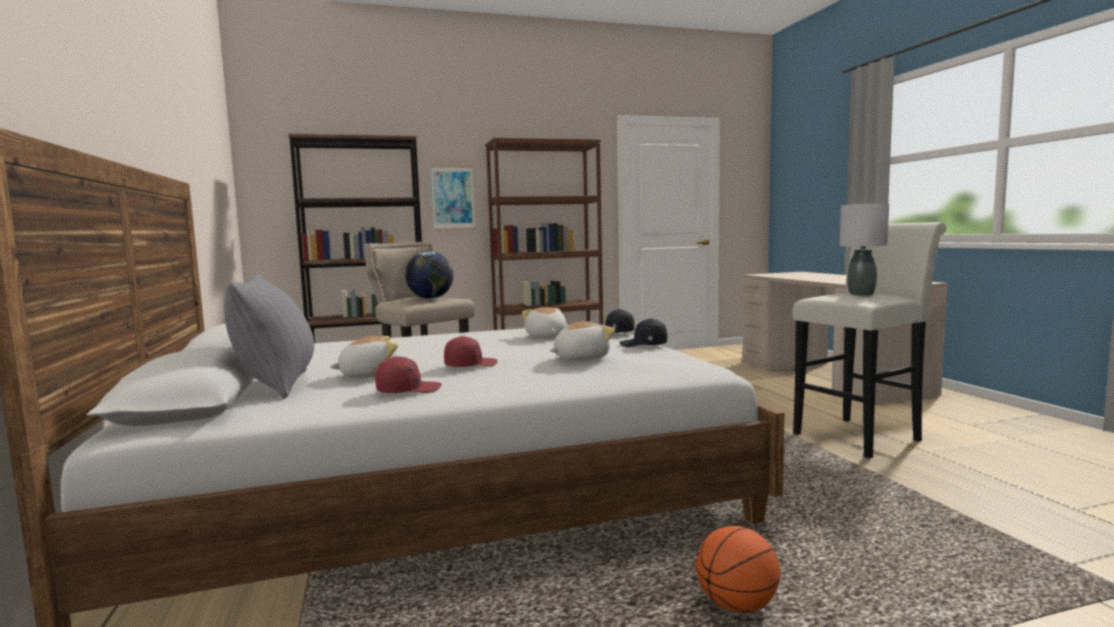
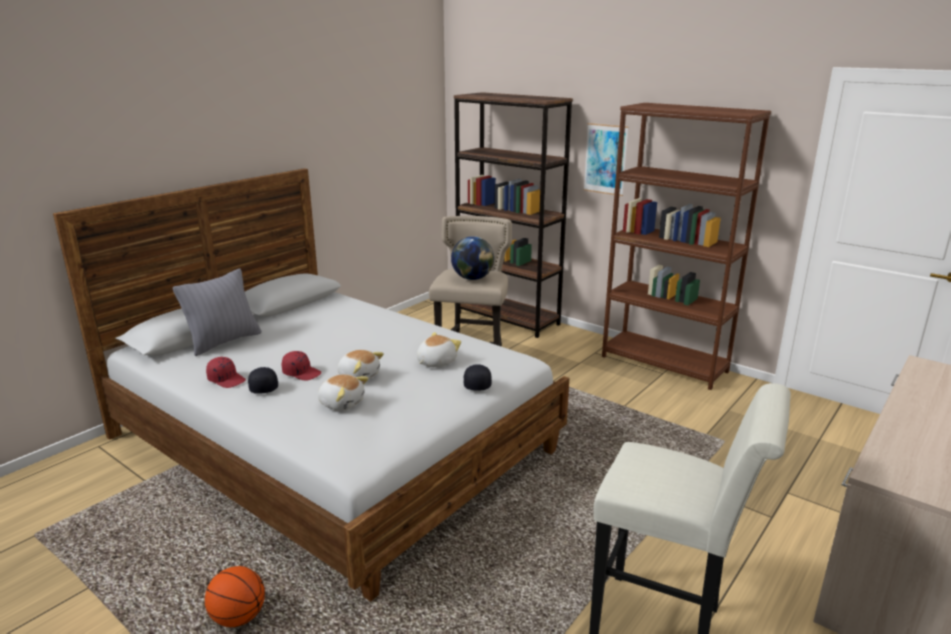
camera: 55 degrees right, 15 degrees up
(368, 375) = (262, 353): plush toy -> plush toy (359, 376)
(643, 345) = (426, 412): black cap -> black cap (263, 386)
(861, 294) = (664, 475): grey table lamp -> none

